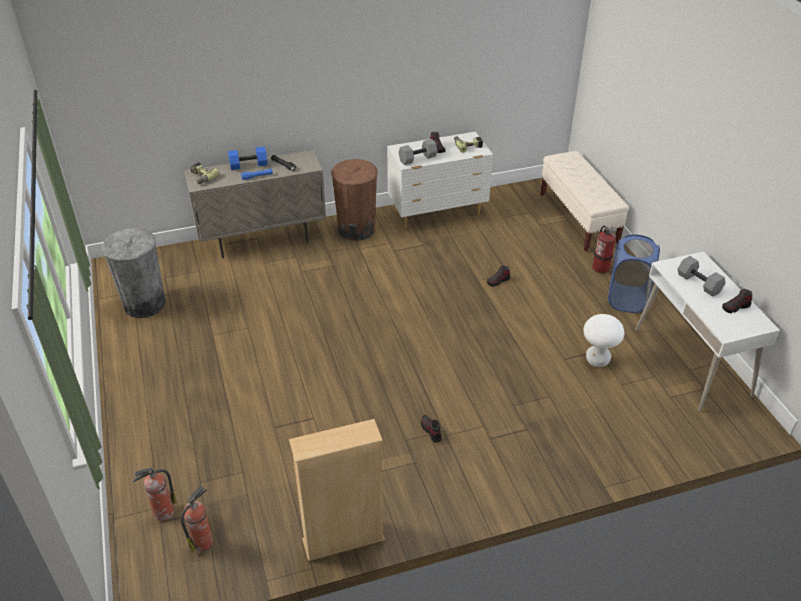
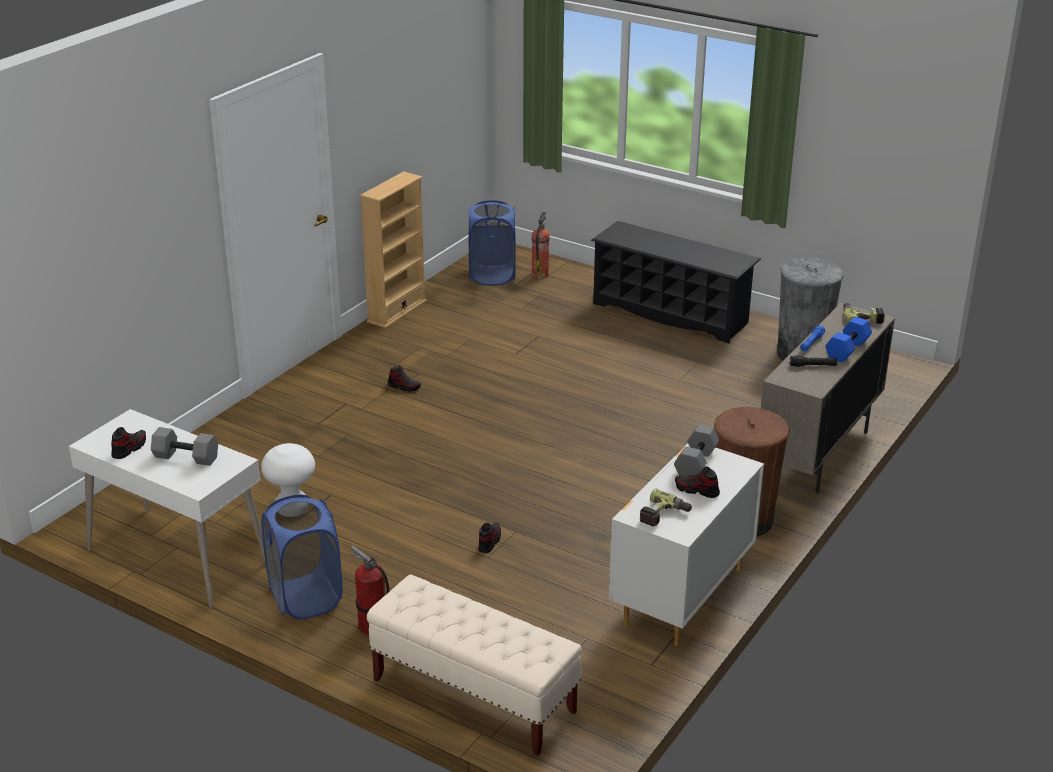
camera: 140 degrees right, 10 degrees down
(151, 391) = (671, 313): none -> black shoe rack
(203, 541) = (492, 276): fire extinguisher -> blue laundry basket

